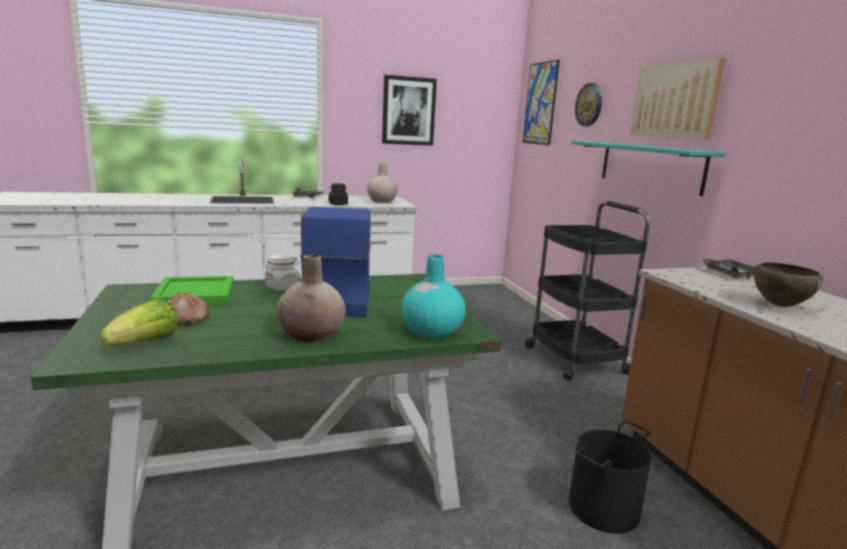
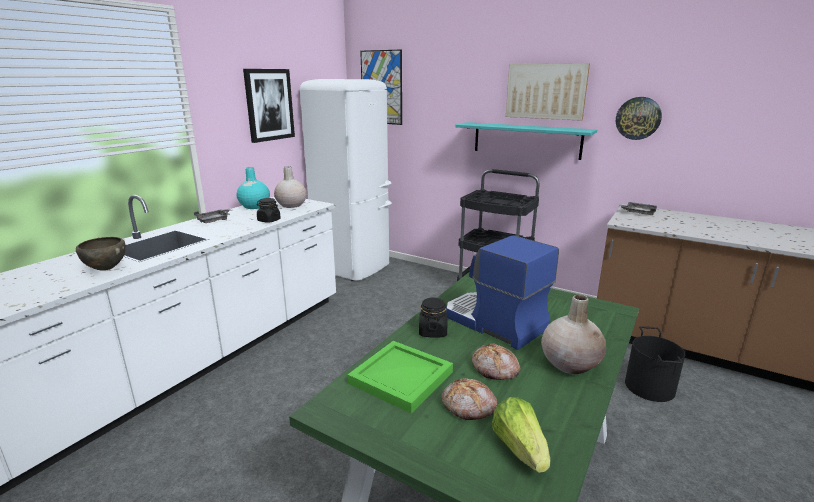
camera: 40 degrees left, 5 degrees up
(255, 315) = (495, 369): none -> bread
(282, 287) = (433, 331): white jar -> black jar
(431, 332) = (604, 321): turquoise vase -> turquoise vase (254, 206)
(474, 296) = (355, 267): none -> white fridge
(589, 105) = (448, 91): wall clock -> wall clock (638, 118)
(779, 305) = (705, 229): brown bowl -> brown bowl (106, 269)

